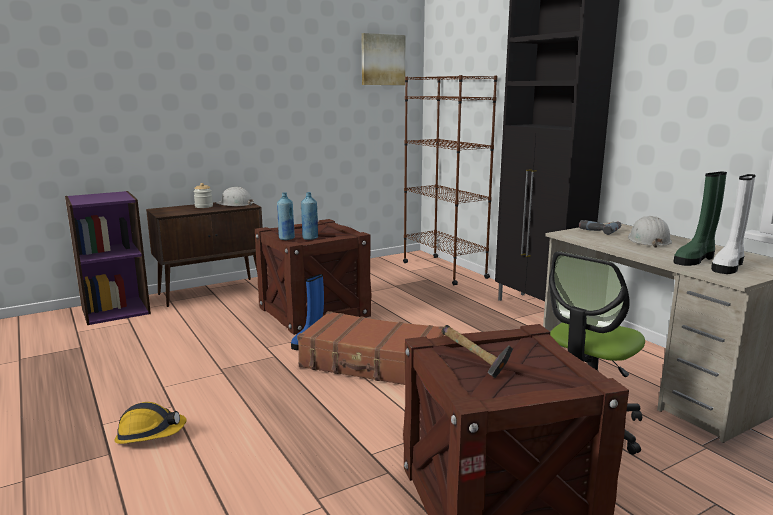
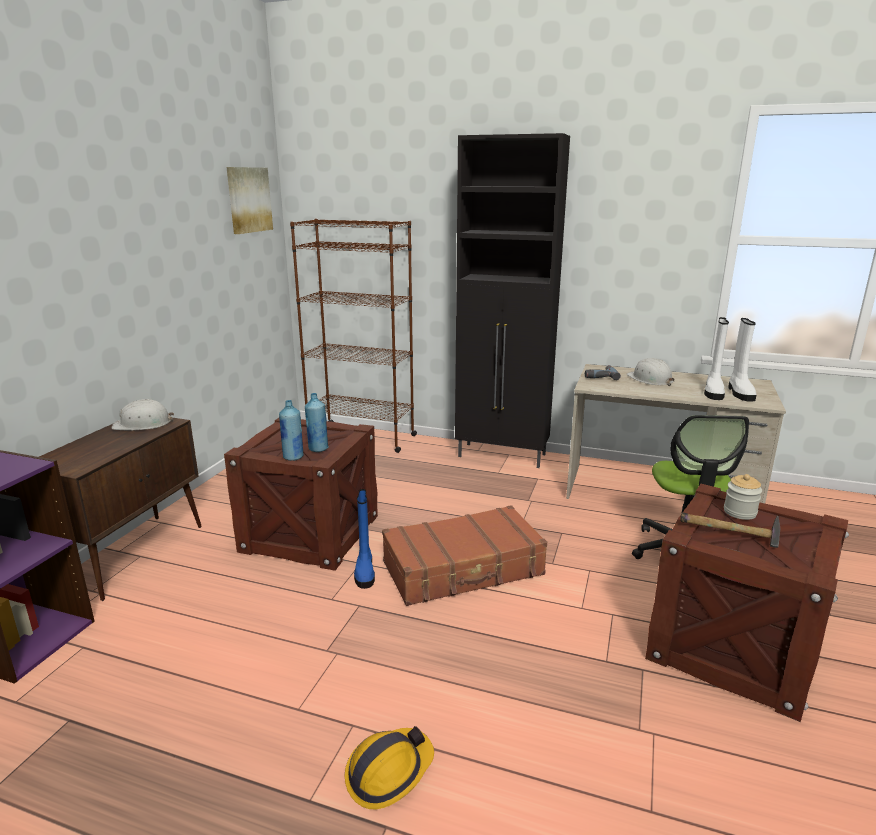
camera: 40 degrees left, 5 degrees up
(204, 206) = (105, 439): jar -> jar (739, 512)
(695, 259) = (713, 392): green boot -> white boot

